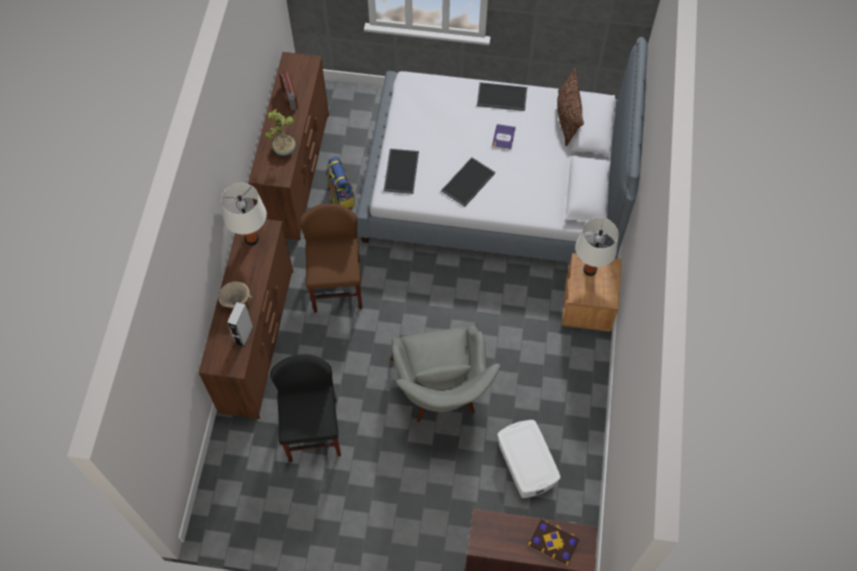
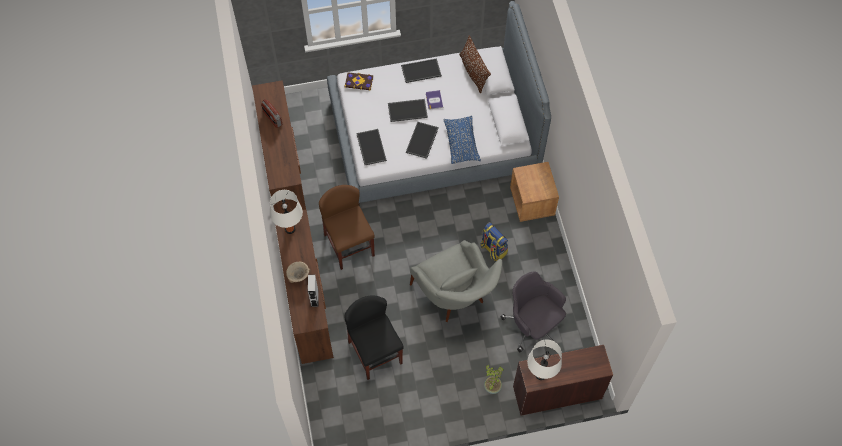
camera: 20 degrees left, 0 degrees up
(284, 149) = (285, 157): potted plant -> potted plant (492, 387)
(341, 196) = (324, 179): backpack -> backpack (493, 249)
(465, 139) = (408, 110): none -> tray
(516, 201) = (461, 143): none -> blue pillow
(526, 464) = (532, 325): white storage box -> grey office chair
(553, 541) = (579, 364): book -> book (359, 81)
(590, 270) = (529, 176): white table lamp -> white table lamp (541, 375)

